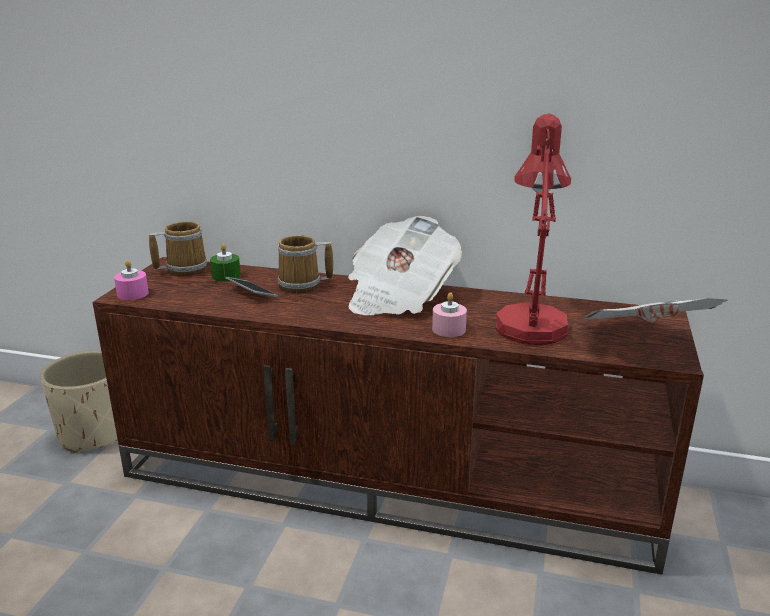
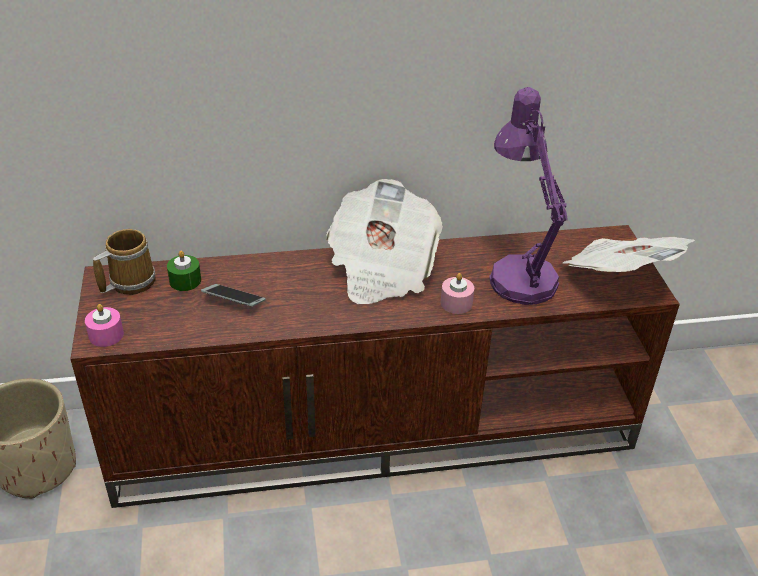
camera: 25 degrees left, 15 degrees up
(303, 286) = (278, 276): mug -> none
(531, 321) = (517, 273): red table lamp -> purple table lamp

